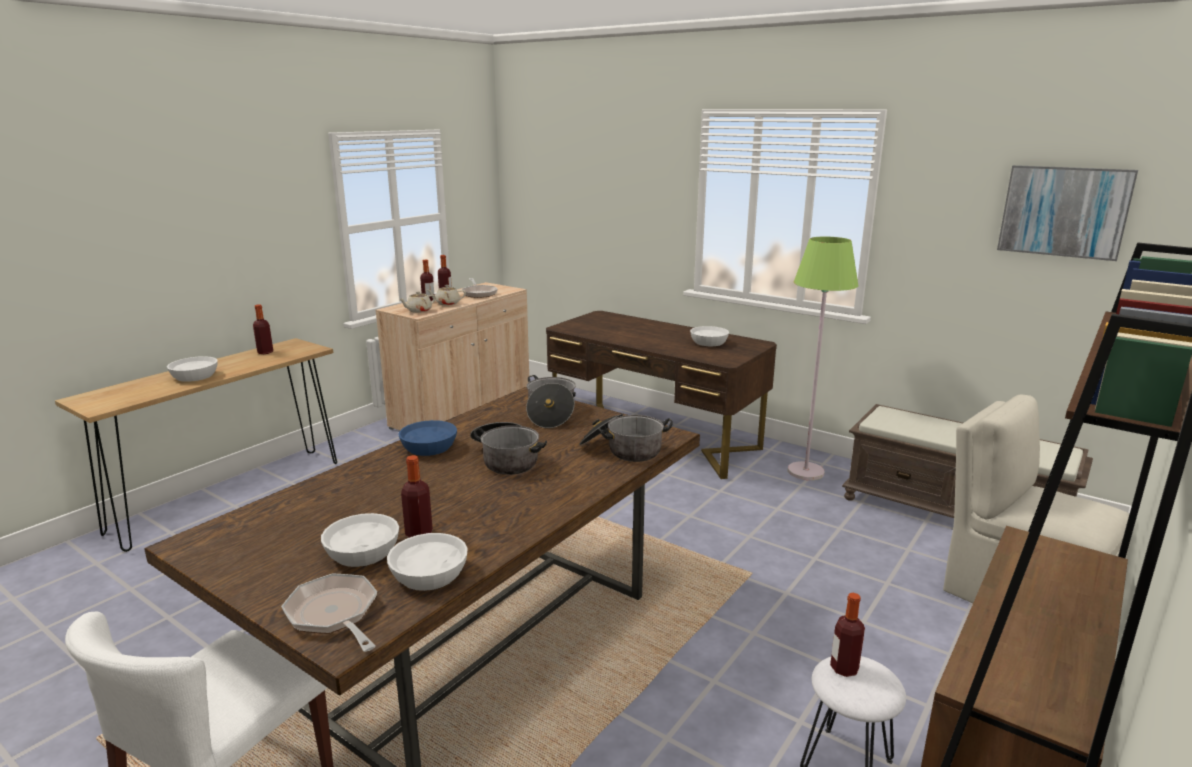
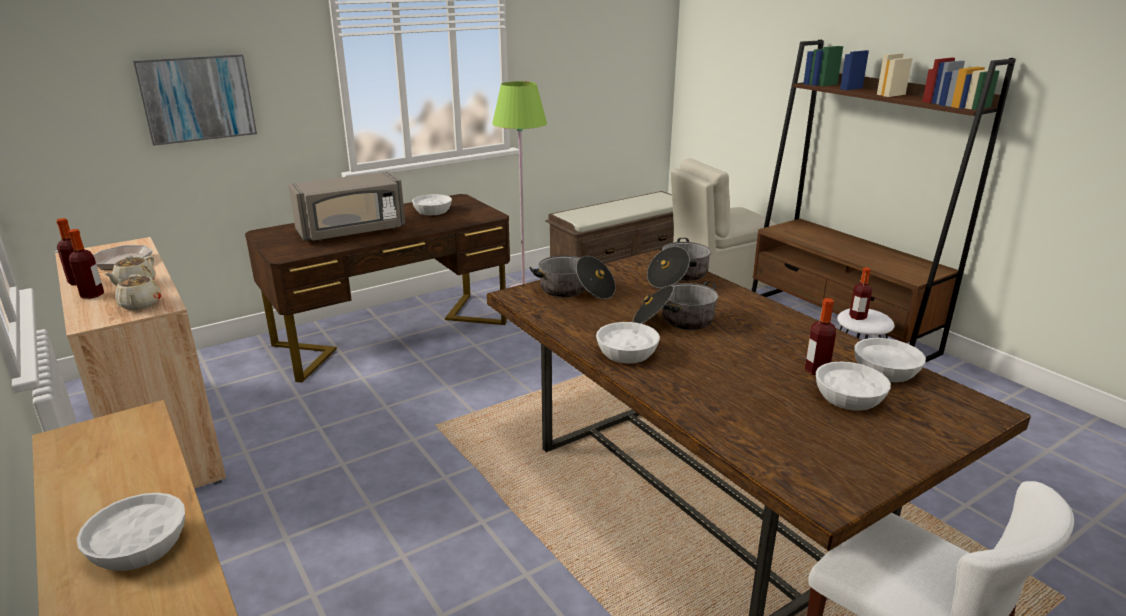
camera: 70 degrees left, 5 degrees up
(265, 352) = (84, 466): bottle -> none
(334, 615) = (951, 413): frying pan -> none
(429, 447) = (626, 353): blue bowl -> white bowl
(629, 332) = (352, 231): none -> grey microwave
(1064, 211) = (618, 38): picture -> picture (197, 98)

